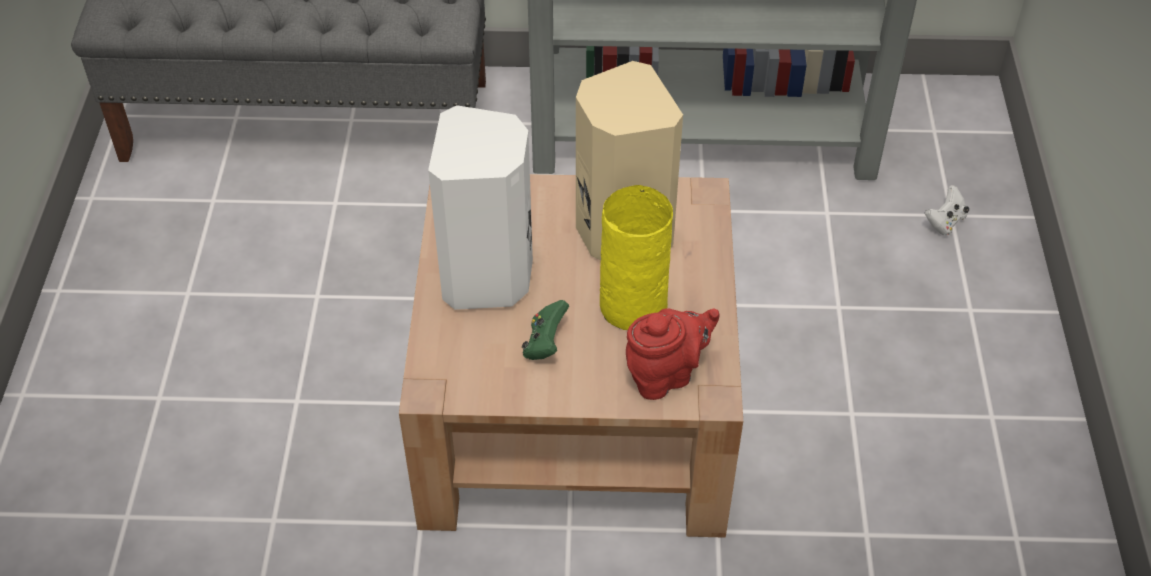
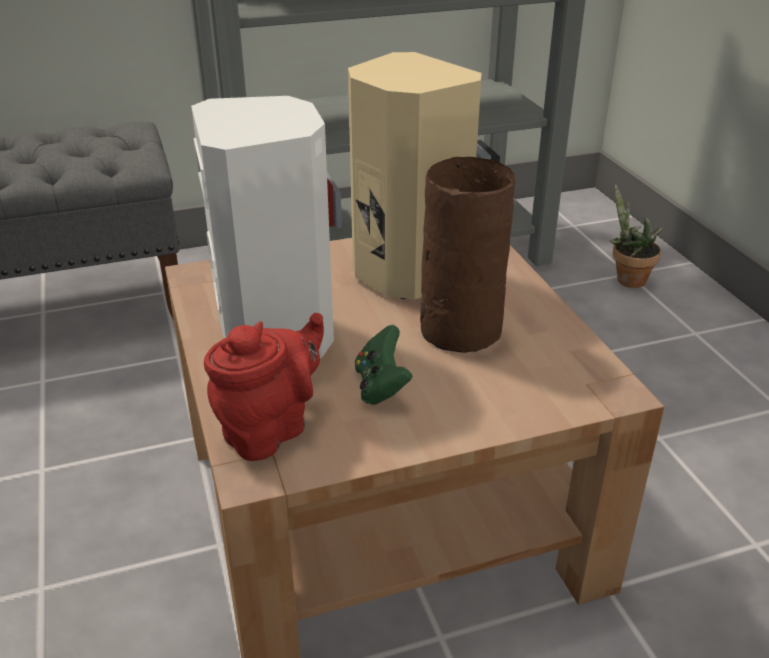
camera: 20 degrees left, 15 degrees down
(631, 304) = (458, 329): yellow vase -> brown vase
(666, 375) = (543, 383): red teapot -> red teapot (270, 429)
(945, 222) = (627, 279): white game controller -> potted plant

